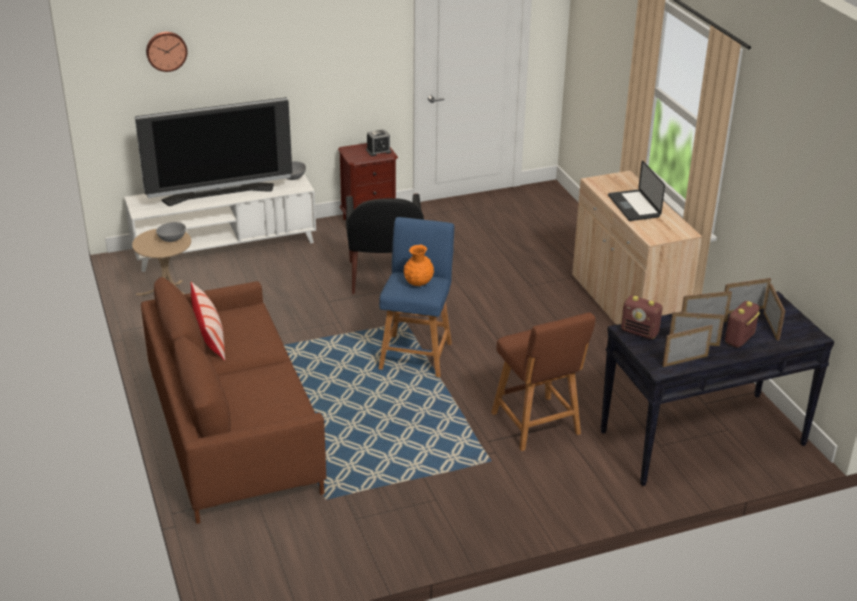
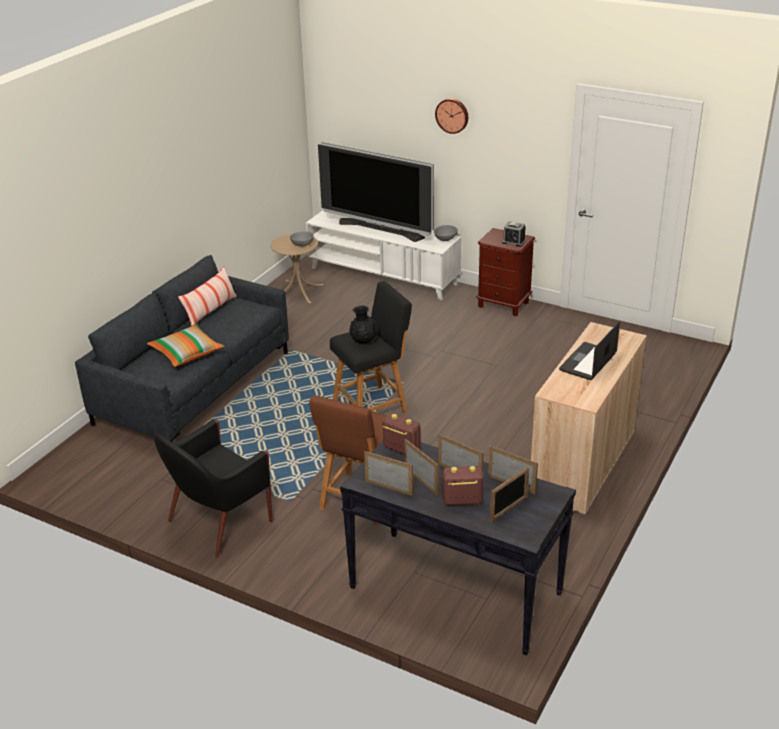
camera: 50 degrees right, 0 degrees up
(166, 51) = (364, 98): wall clock -> wall clock (452, 115)
(233, 431) = (194, 387): brown sofa -> grey sofa
(266, 382) = (187, 353): none -> pillow
(384, 277) = (444, 346): black armchair -> black armchair (217, 522)
(416, 353) = (373, 406): blue stool -> black stool
(418, 284) = (364, 341): orange vase -> black vase
(640, 332) = (401, 449): radio -> radio turned 135 degrees clockwise

